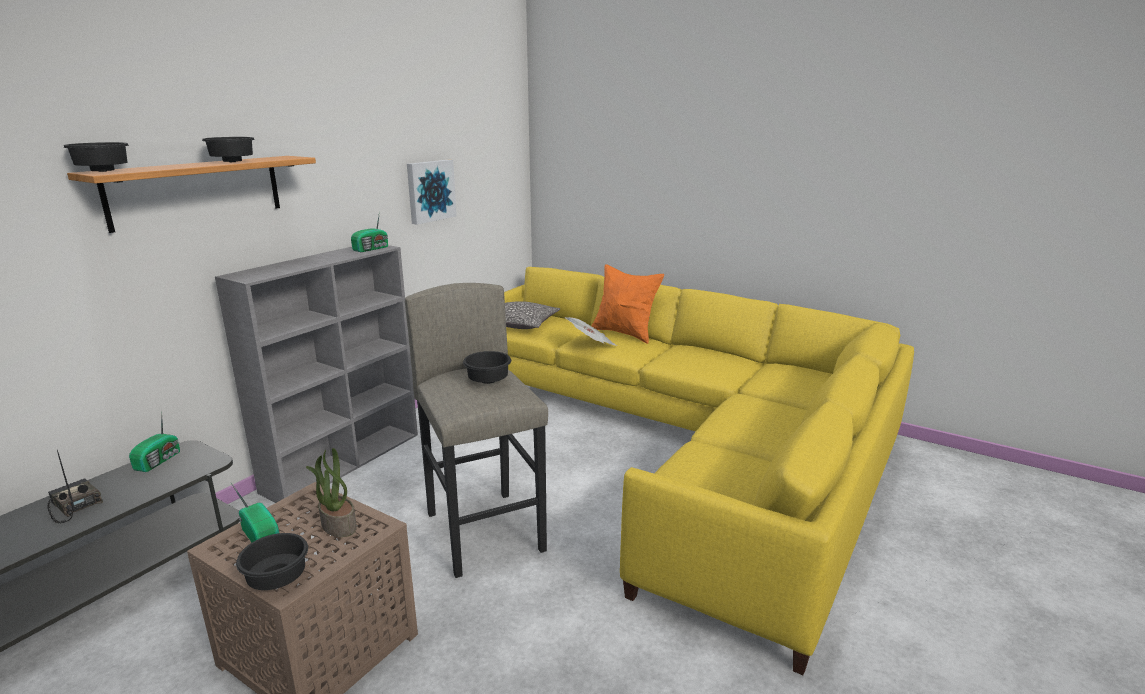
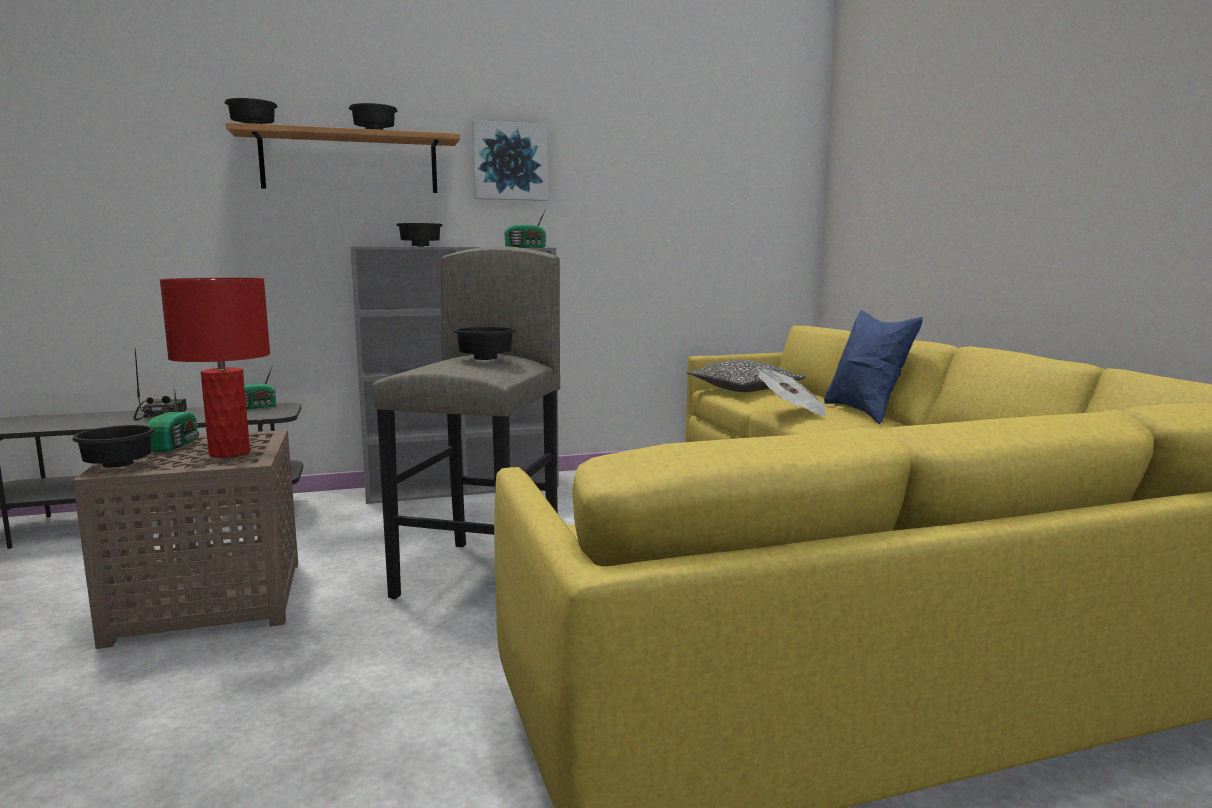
camera: 40 degrees right, 10 degrees down
(291, 267) = (419, 246): none -> black bowl
(337, 525) = (229, 453): potted plant -> red table lamp
(430, 191) = (644, 204): picture -> picture (510, 162)
(625, 333) = (866, 412): orange pillow -> blue pillow

